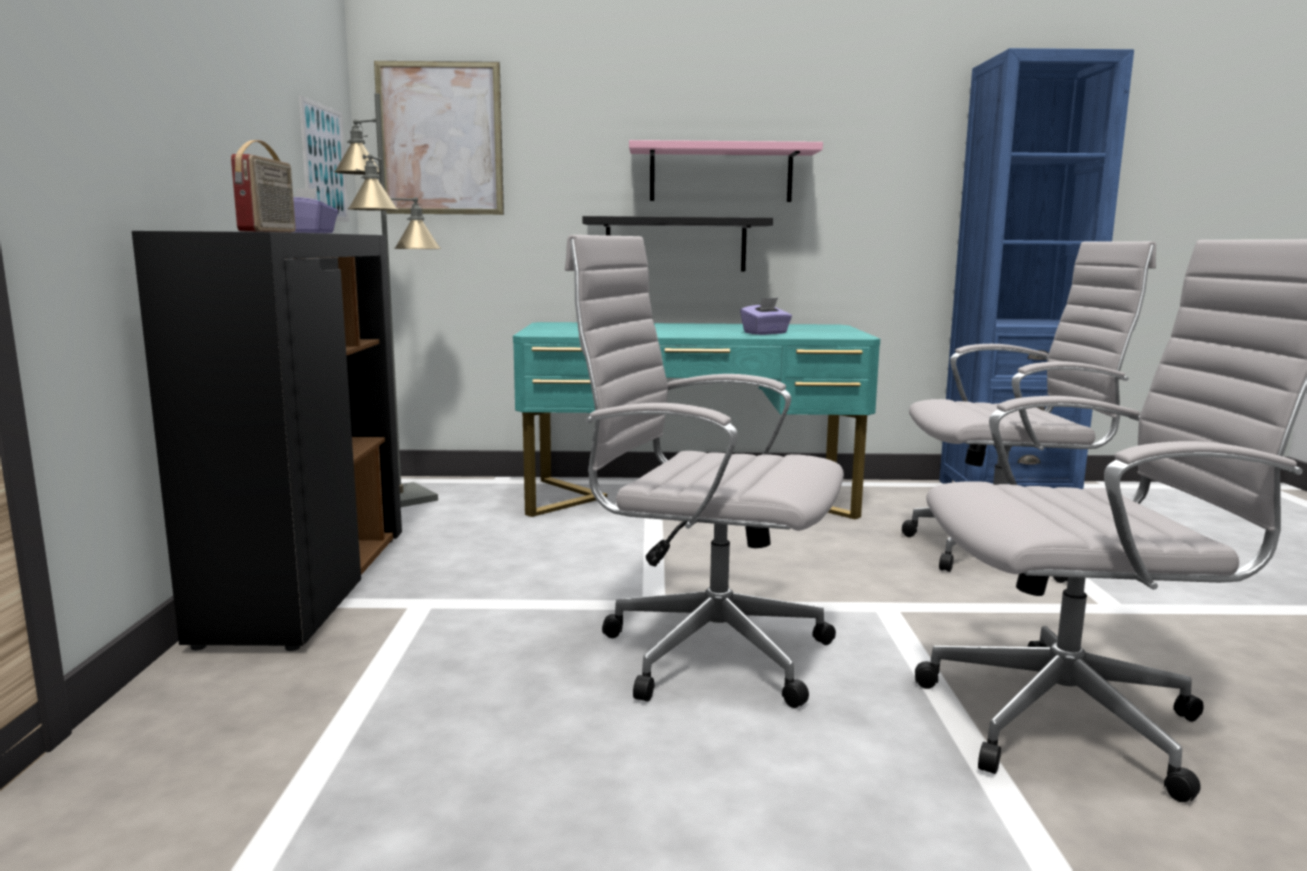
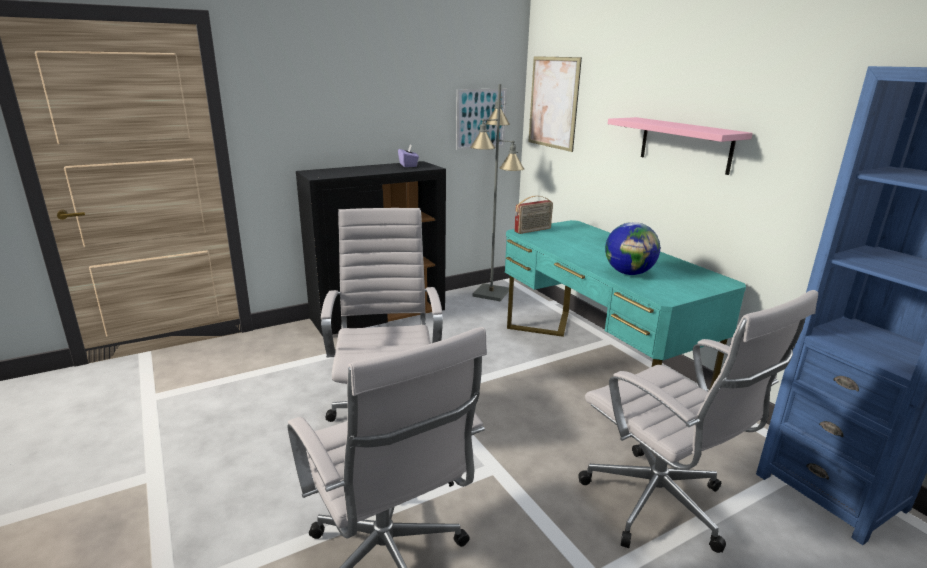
camera: 60 degrees right, 10 degrees up
(269, 231) = (350, 172): radio -> radio (533, 230)
(676, 244) = (651, 190): black shelf -> none
(765, 333) = (629, 273): purple tissue box -> globe

